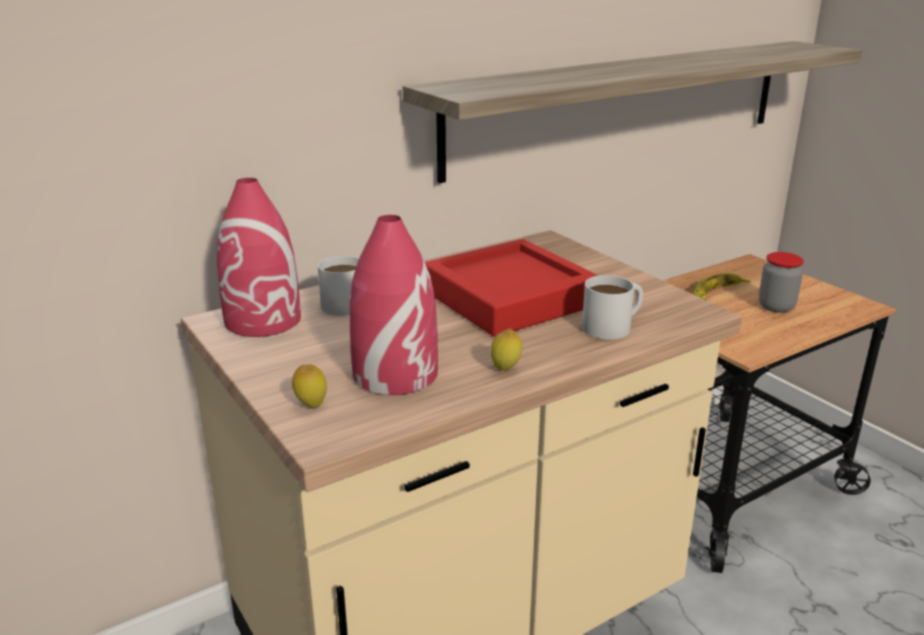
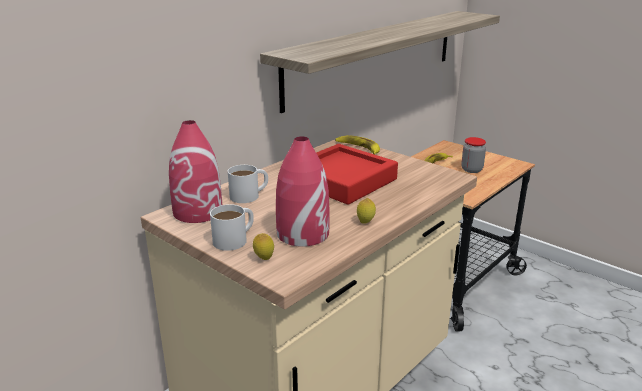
camera: 15 degrees left, 0 degrees up
(565, 250) = (358, 148): none -> banana
(613, 326) = (411, 190): white mug -> white mug (235, 239)

